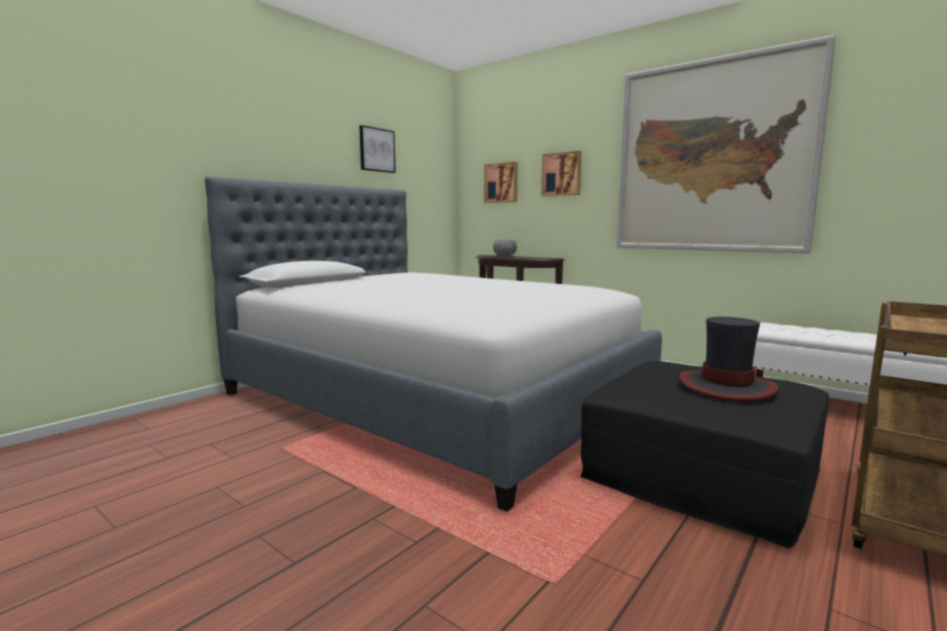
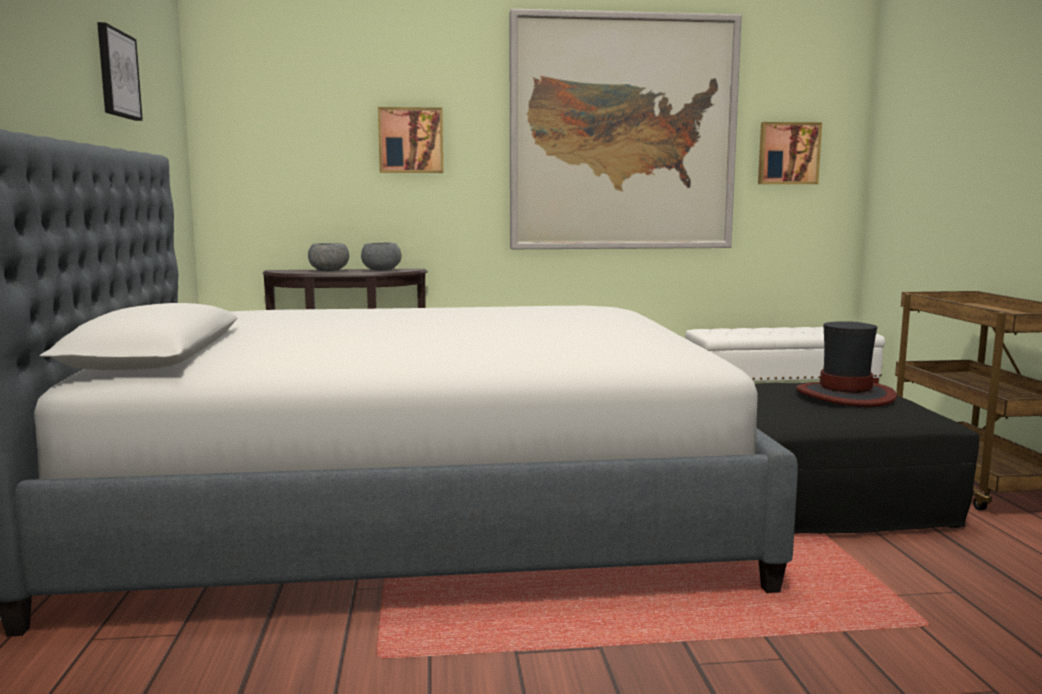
camera: 45 degrees left, 0 degrees up
(501, 183) = (295, 147): picture -> picture (788, 153)
(531, 257) = (381, 270): none -> grey bowl

